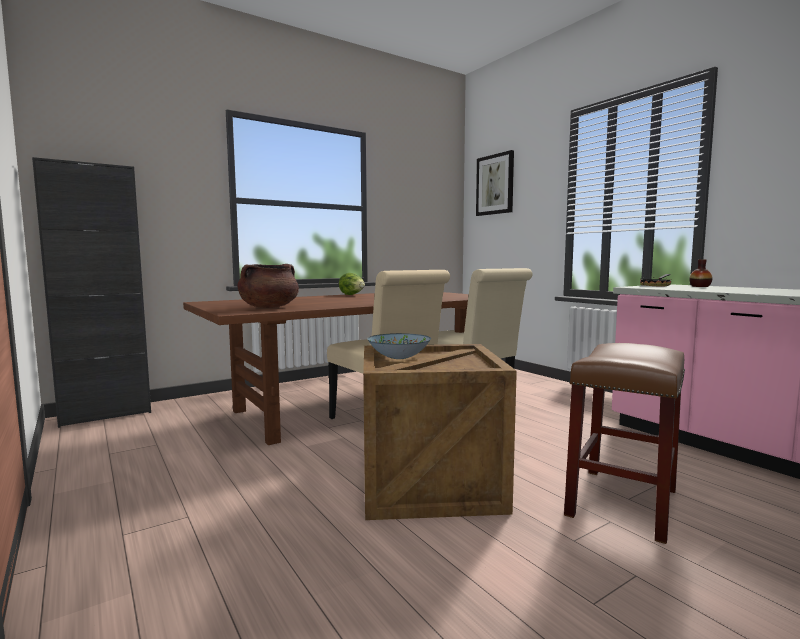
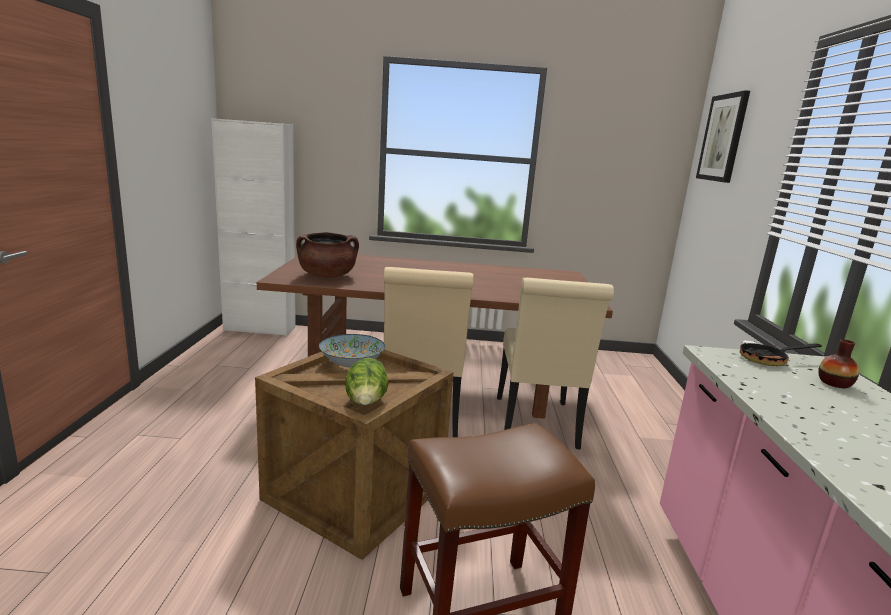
camera: 35 degrees right, 10 degrees up
(105, 415) = (260, 328): black cabinet -> white cabinet
(352, 295) = (466, 266): lettuce -> lettuce (366, 404)

